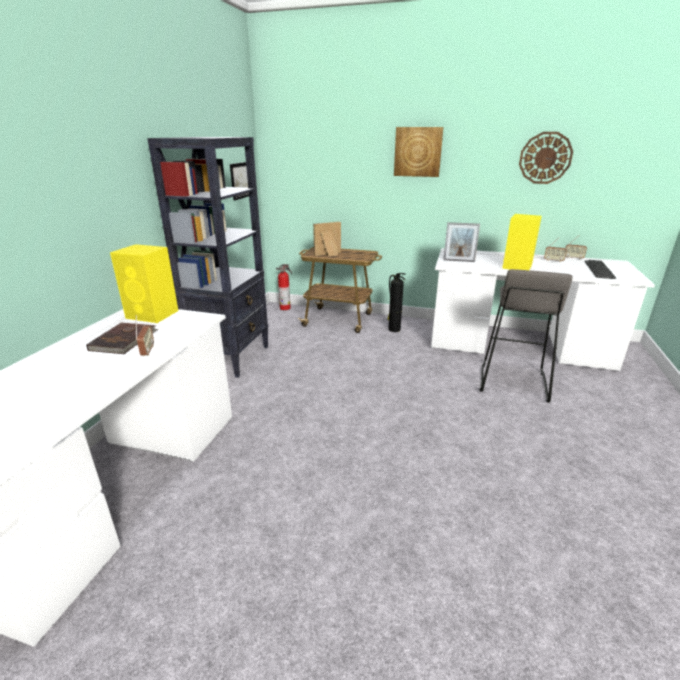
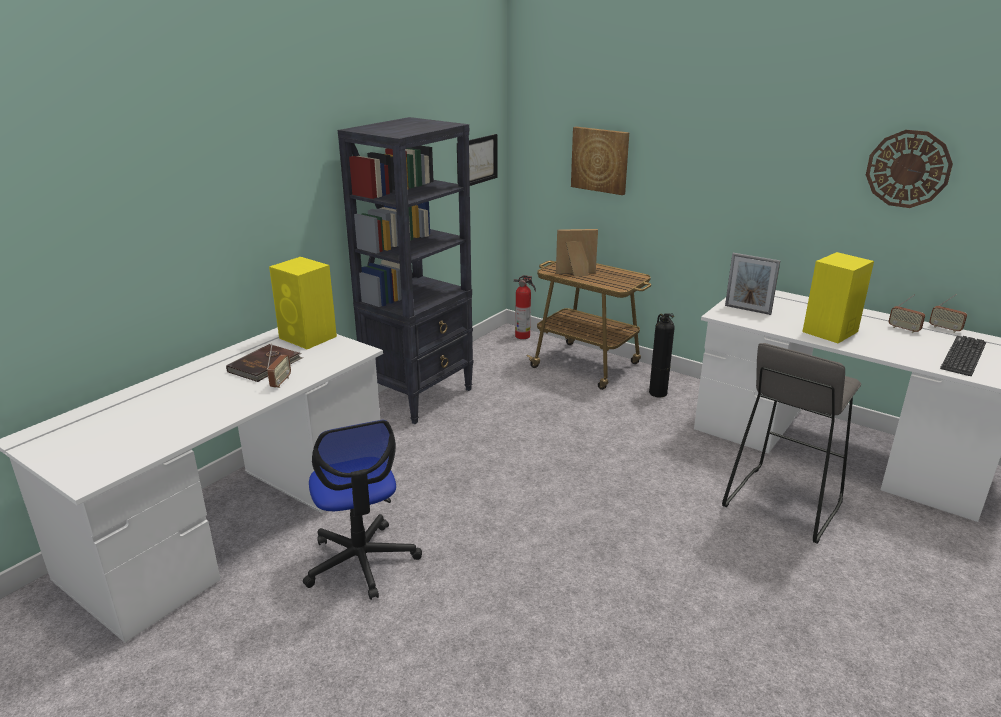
camera: 20 degrees right, 0 degrees up
(247, 493) = (361, 561): none -> office chair
(418, 152) = (717, 141): picture -> picture (600, 160)

